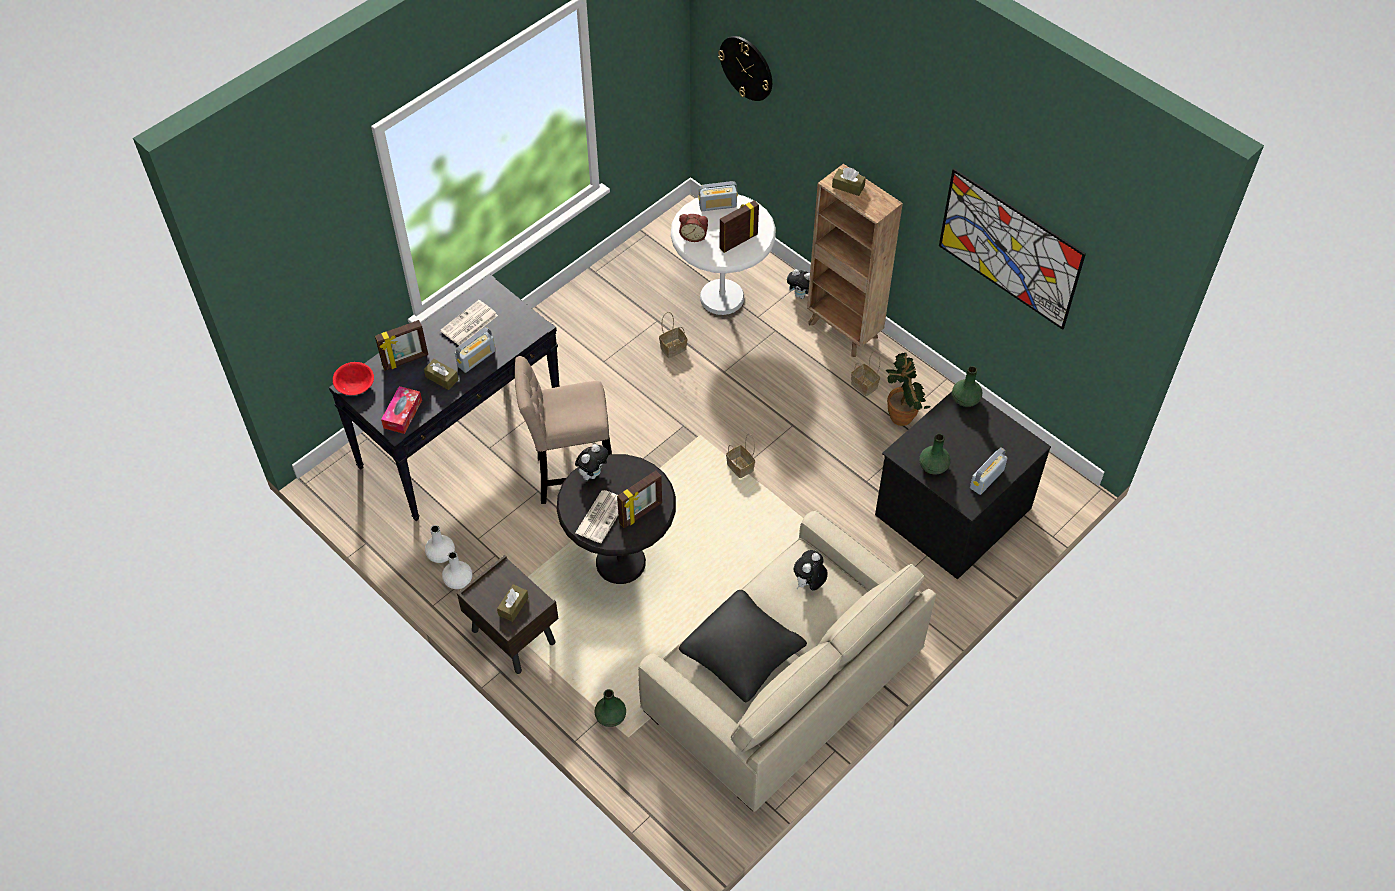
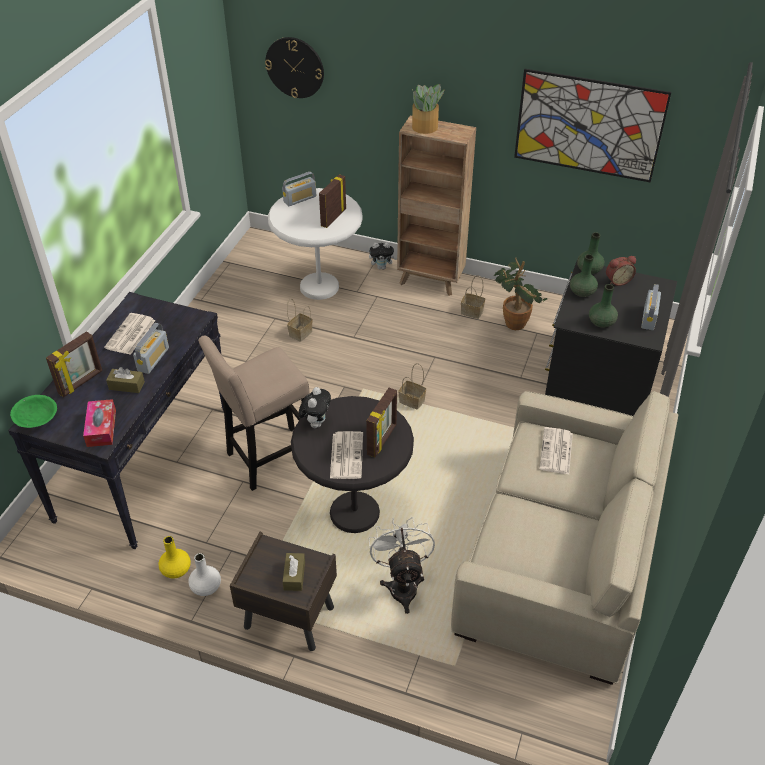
camera: 25 degrees left, 10 degrees down
(355, 385) = (37, 419): red bowl -> green bowl
(441, 554) = (176, 570): white vase -> yellow vase
(610, 717) = (426, 654): green vase -> green vase (582, 292)
(625, 647) = (402, 585): none -> white fan
(693, 236) = (293, 224): alarm clock -> alarm clock (617, 280)
(742, 653) = (540, 532): black pillow -> none
(809, 583) = (556, 452): plush toy -> newspaper
(848, 186) = (425, 127): brown tissue box -> potted plant

